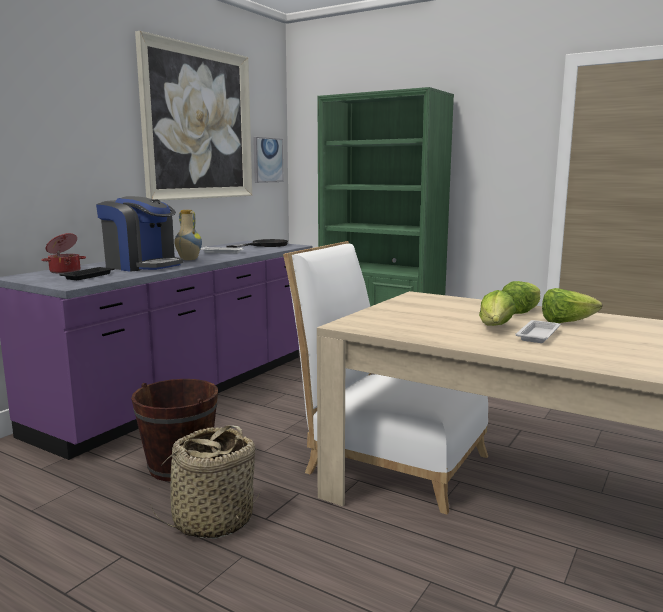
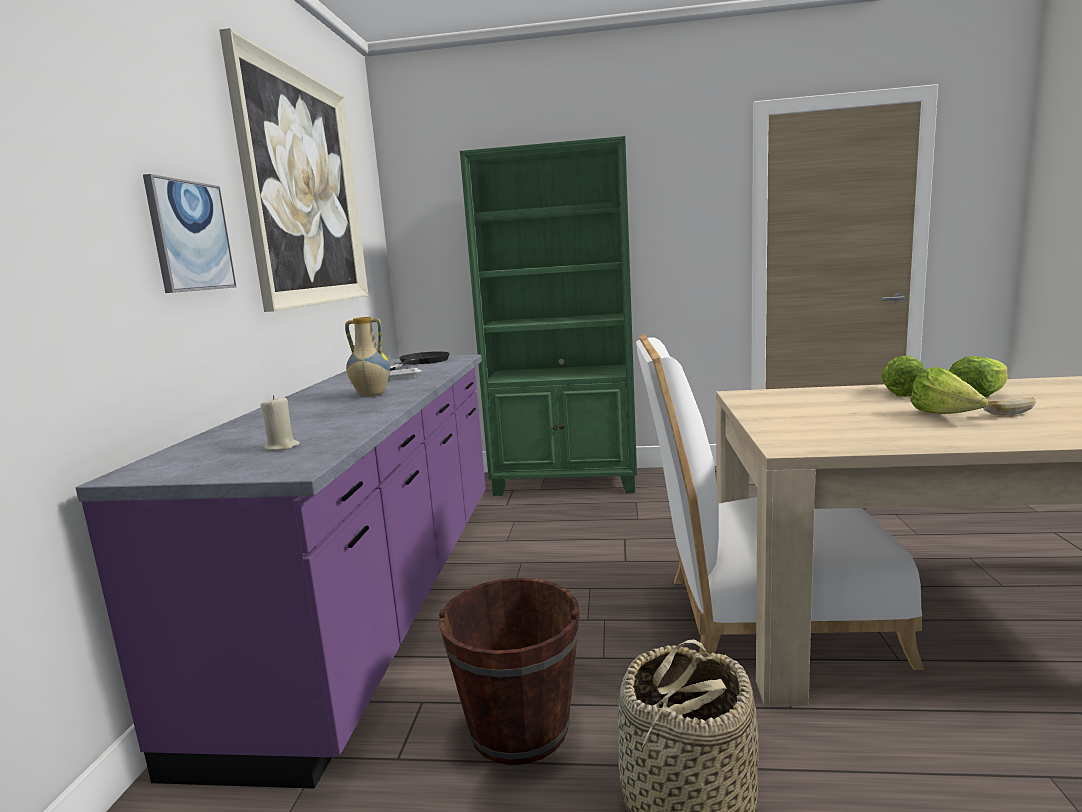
camera: 25 degrees left, 0 degrees up
(65, 271) = (208, 446): cooking pot -> none
(89, 276) = (282, 447): black tray -> beige candle
(142, 266) = (325, 415): coffee machine -> none
(267, 160) = (371, 245): picture -> picture (190, 236)
(538, 335) = (1007, 415): white tray -> bread

